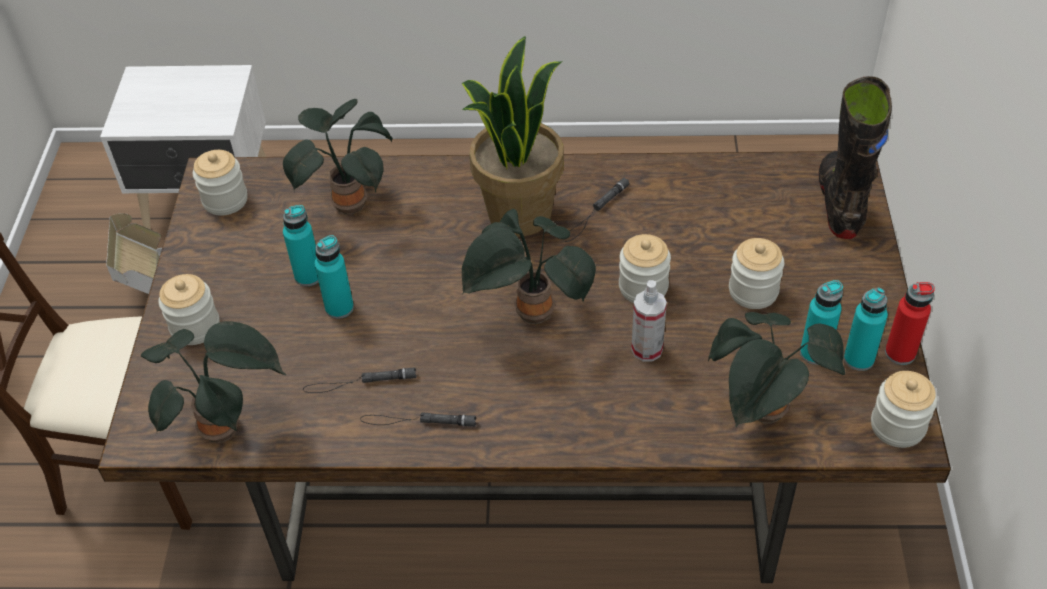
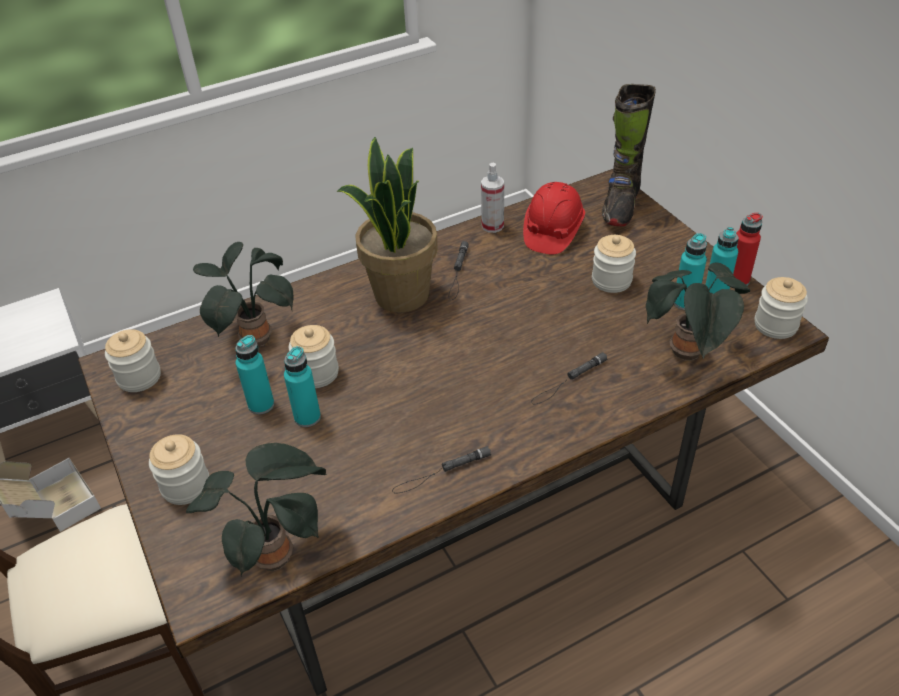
camera: 30 degrees left, 5 degrees down
(359, 383) = (369, 465): black flashlight -> black flashlight (568, 381)
(530, 315) = (467, 359): potted plant -> none
(643, 287) = (534, 308): jar -> jar (317, 373)
(647, 349) = (572, 347): spray bottle -> spray bottle (492, 226)
(735, 204) = (552, 232): none -> red hard hat
(840, 203) = (620, 206): black boot -> black boot turned 135 degrees counterclockwise

